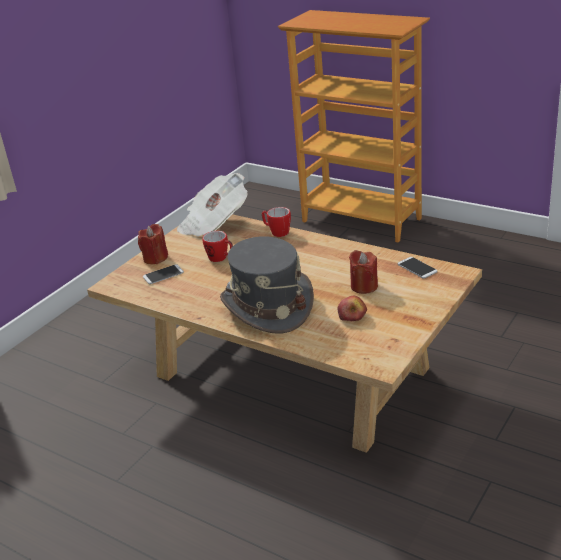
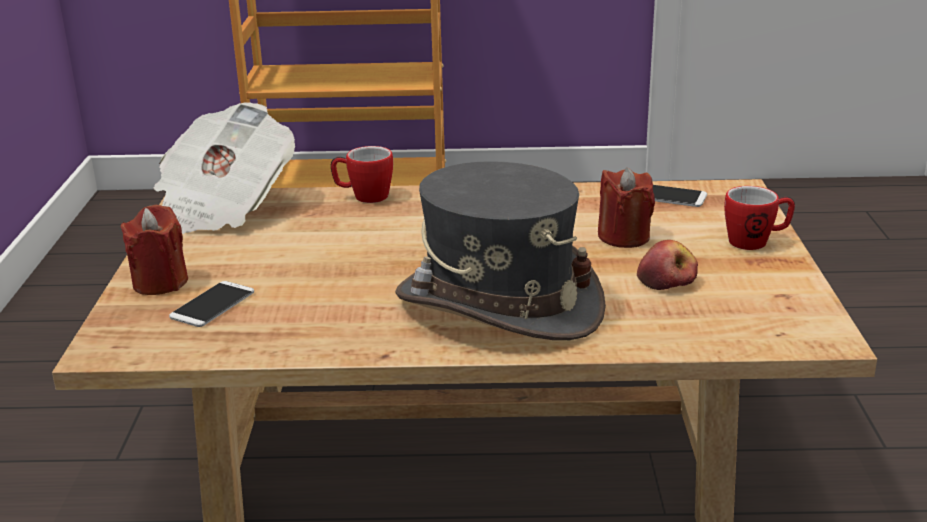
camera: 35 degrees left, 5 degrees down
(221, 258) = (305, 254): mug -> mug (756, 242)

